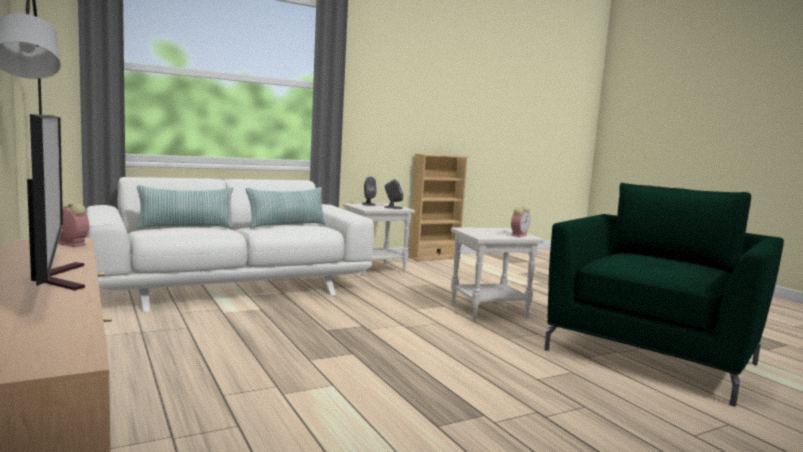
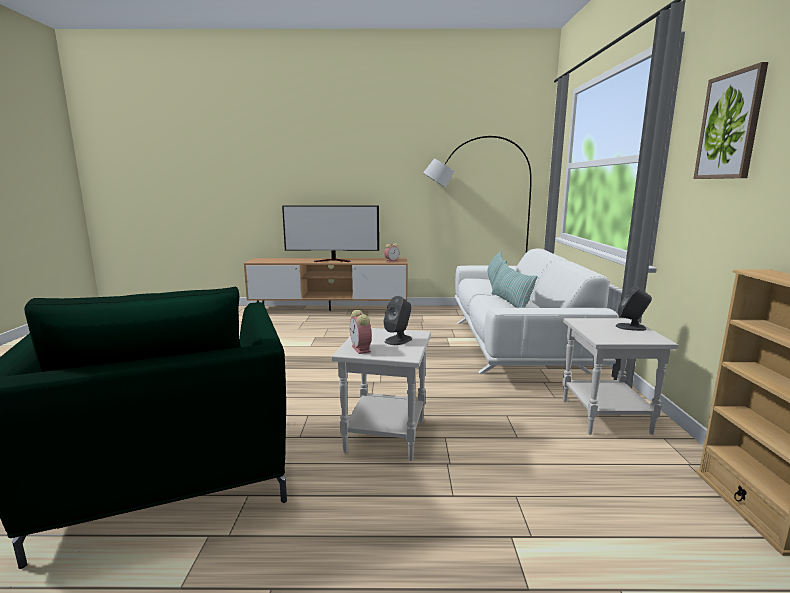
camera: 120 degrees right, 5 degrees up
(376, 80) = (730, 126): none -> picture
(393, 207) = (604, 334): grey speaker -> grey speaker (398, 340)

